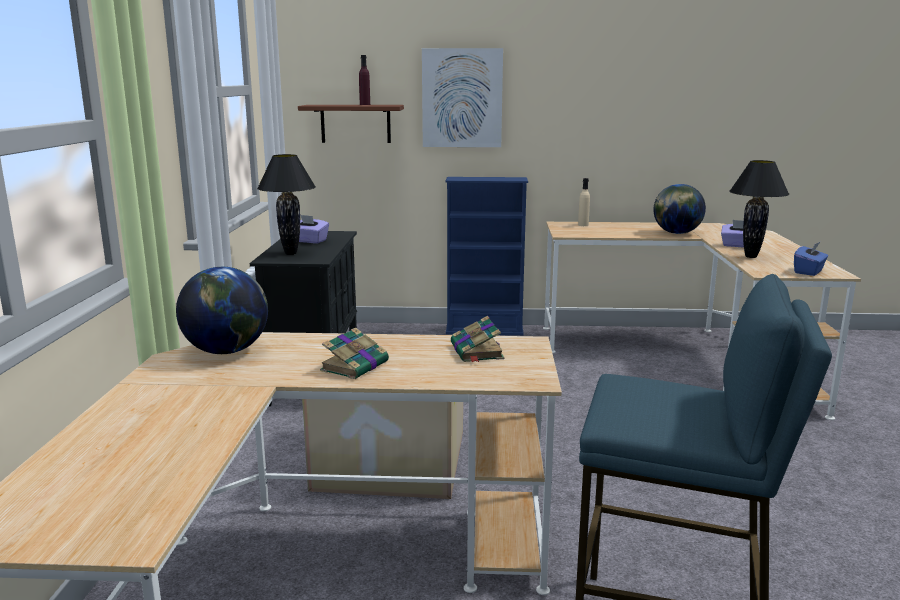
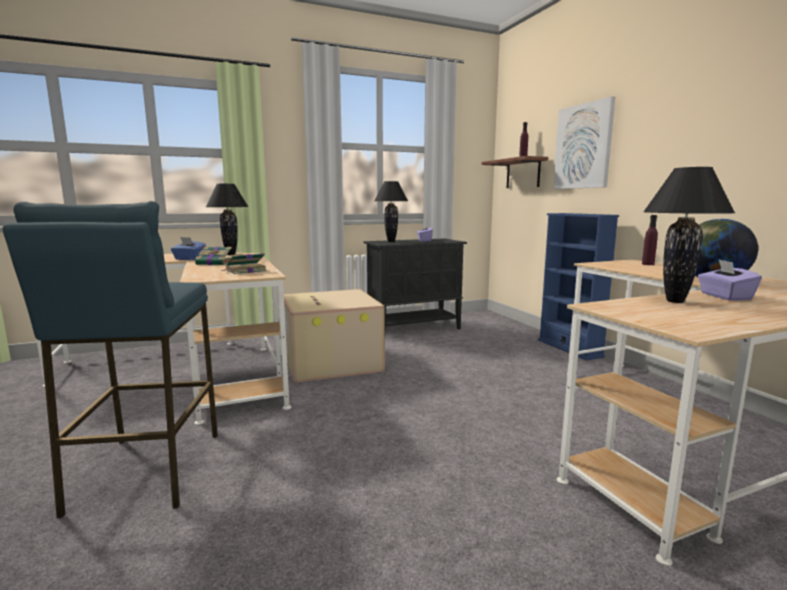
camera: 65 degrees right, 5 degrees down
(227, 351) = (231, 254): globe -> black table lamp
(583, 225) = (648, 264): beige bottle -> purple bottle
(809, 271) = (661, 320): blue tissue box -> blue tissue box (189, 259)

